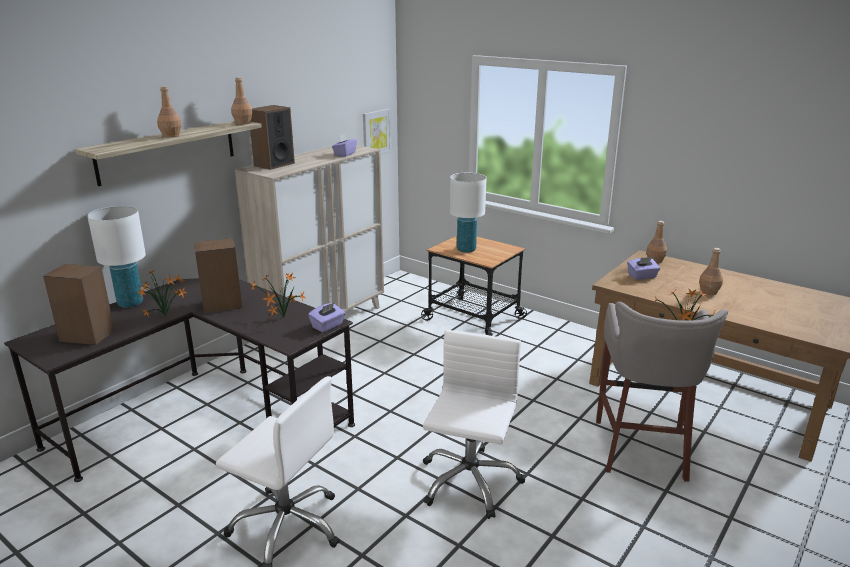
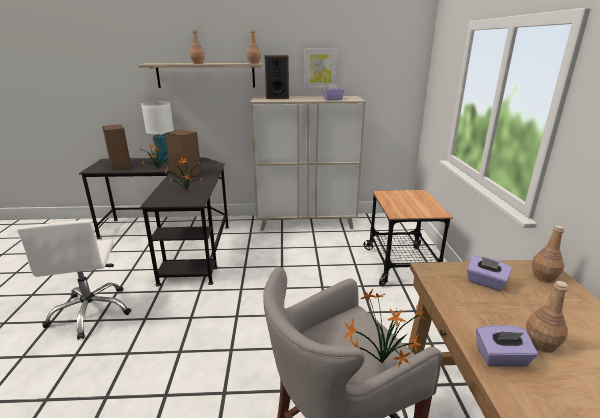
camera: 50 degrees right, 0 degrees up
(328, 326) = (189, 202): purple tissue box -> purple tissue box (501, 358)
(376, 133) = (398, 94): picture -> picture (320, 68)
(466, 250) = (399, 200): white table lamp -> none
(469, 481) = (188, 364): white office chair -> none

